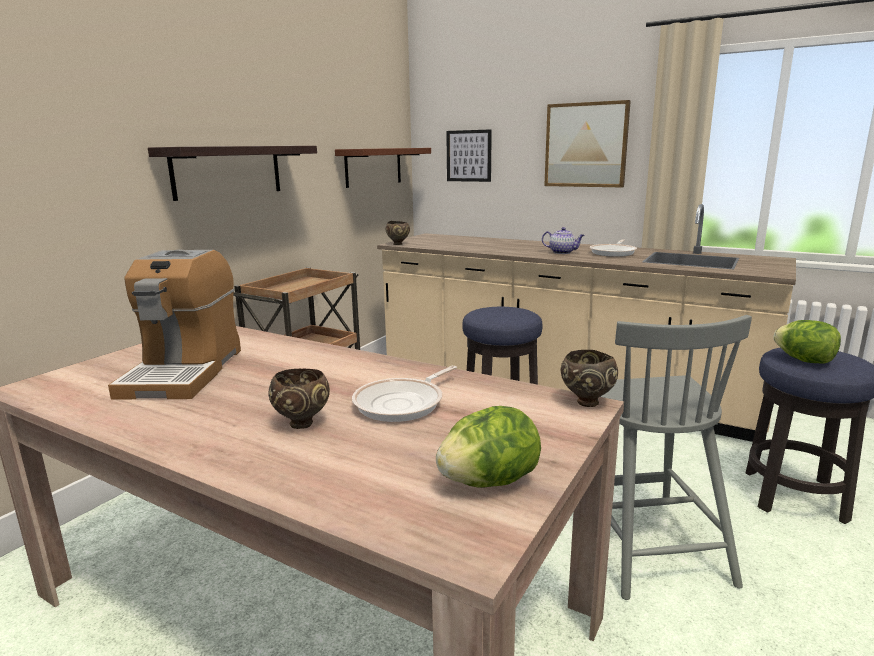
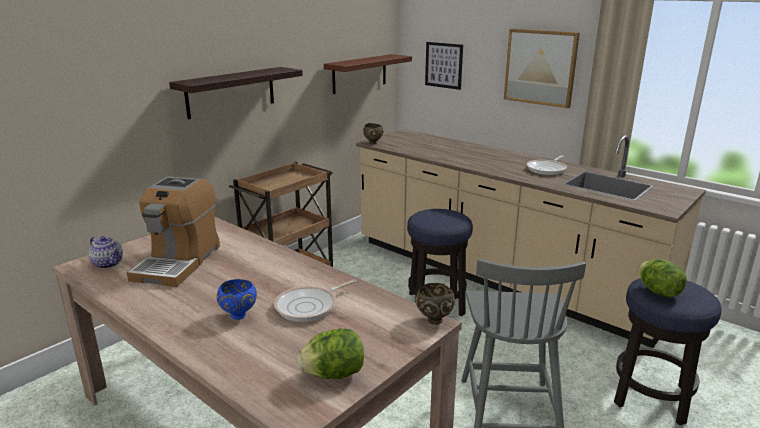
camera: 10 degrees right, 5 degrees up
(303, 423) = (239, 315): brown bowl -> blue bowl
(562, 252) = (503, 165): teapot -> teapot (108, 264)

